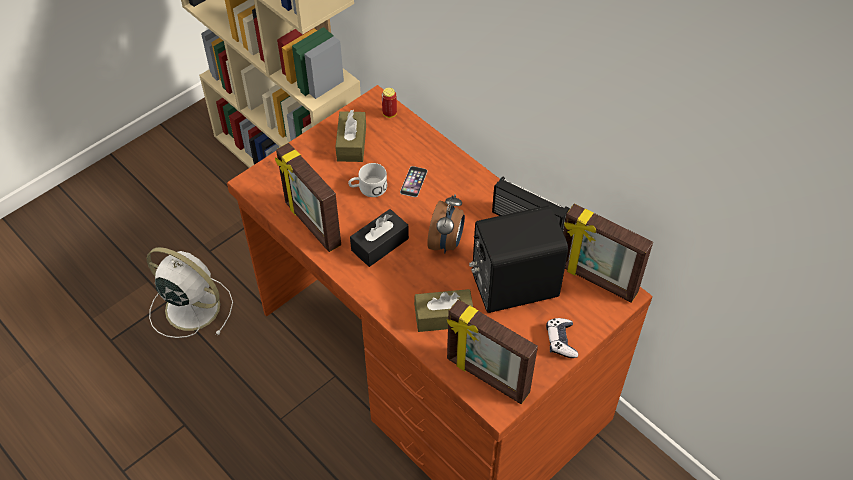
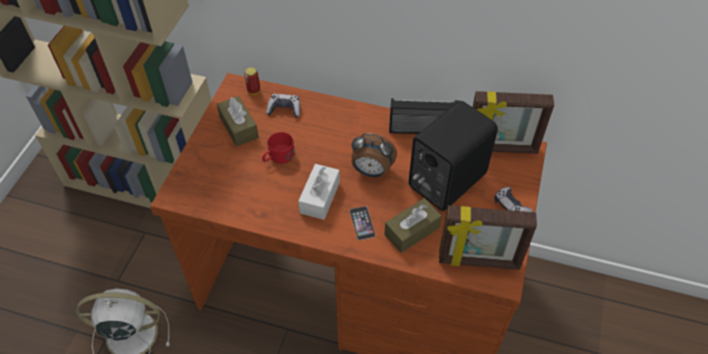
camera: 30 degrees left, 0 degrees up
(311, 225) = (251, 207): picture frame -> none
(368, 188) = (278, 157): white mug -> red mug
(380, 244) = (320, 197): black tissue box -> white tissue box
(406, 144) = (284, 109): none -> game controller
(413, 181) = (311, 135): phone -> phone (362, 223)
(446, 242) = (371, 171): alarm clock -> alarm clock turned 120 degrees clockwise

